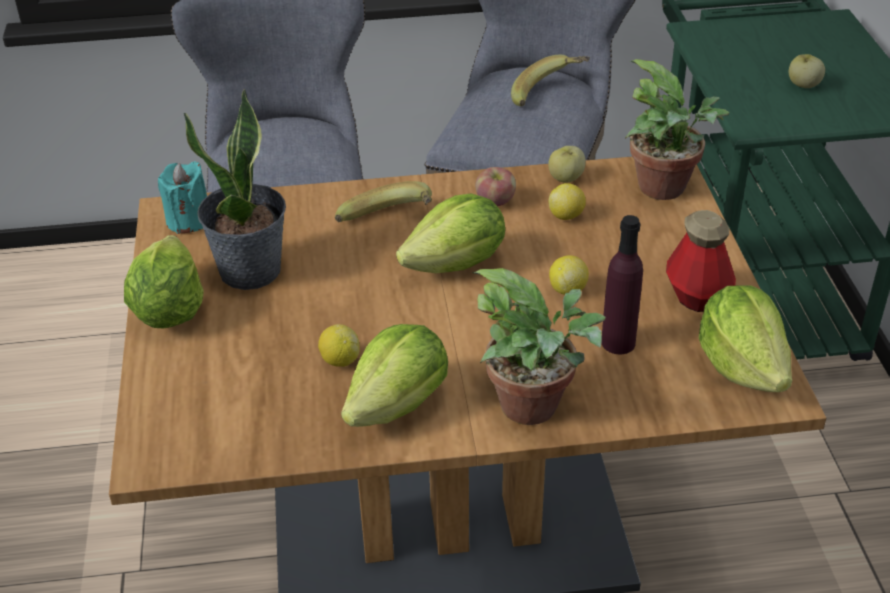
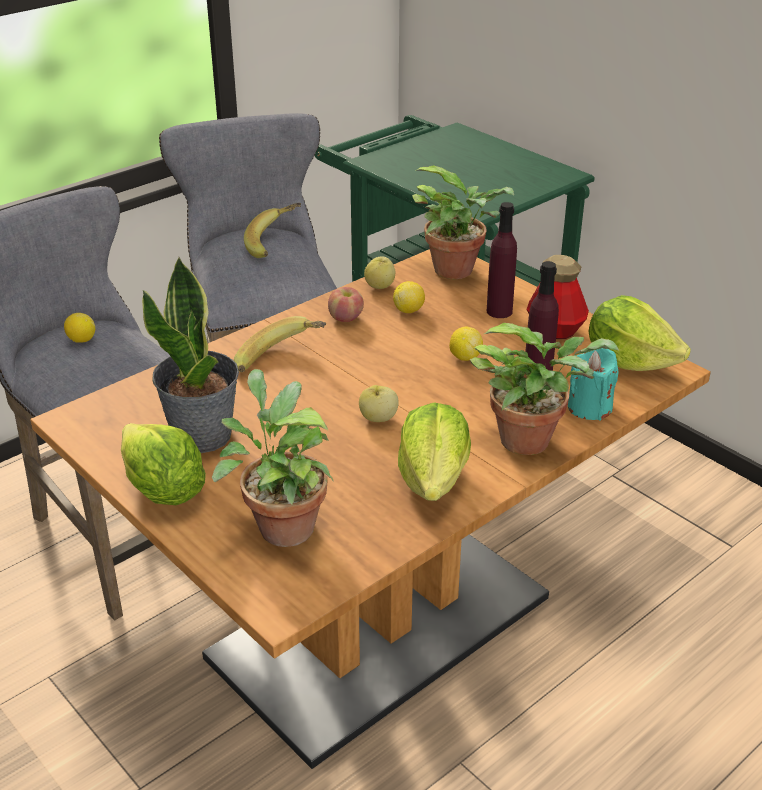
camera: 35 degrees left, 5 degrees down
(188, 220) = (100, 419): turquoise candle -> turquoise candle (589, 407)
(226, 386) = (281, 525): none -> potted plant
(340, 360) = (353, 468): lemon -> lemon (81, 340)
(457, 265) = (366, 370): lettuce -> none
(659, 252) = (499, 311): none -> purple bottle
(803, 85) = (482, 176): apple -> apple (378, 418)

